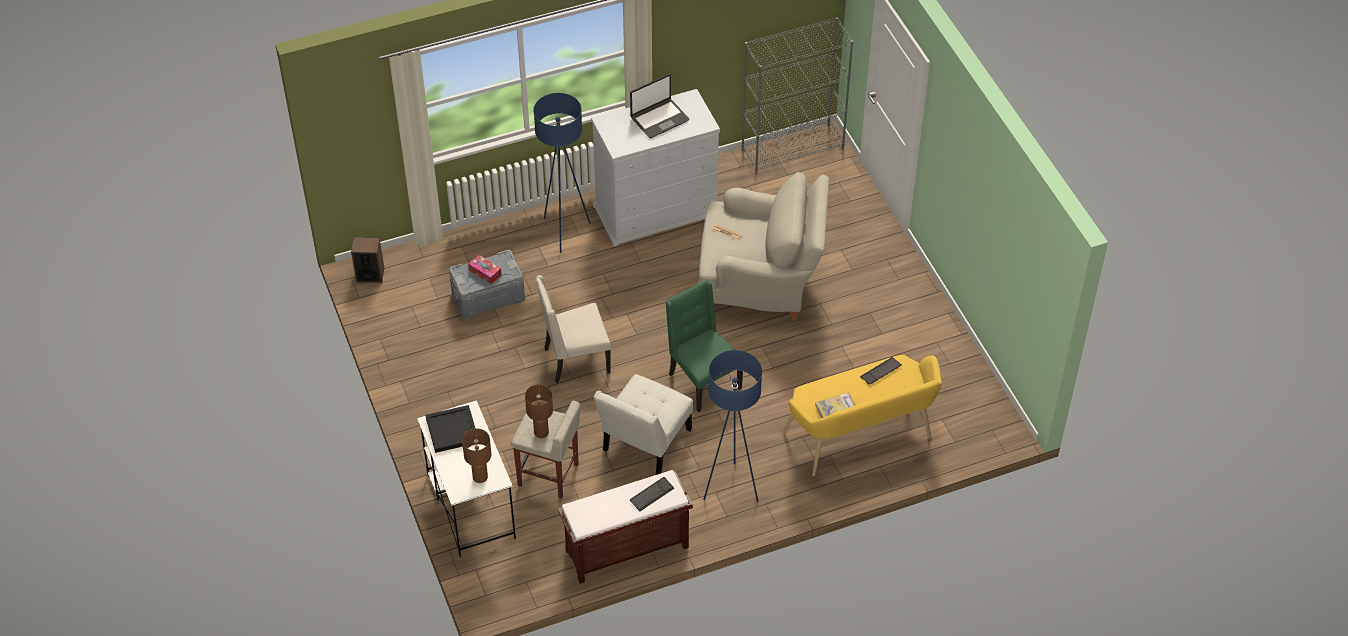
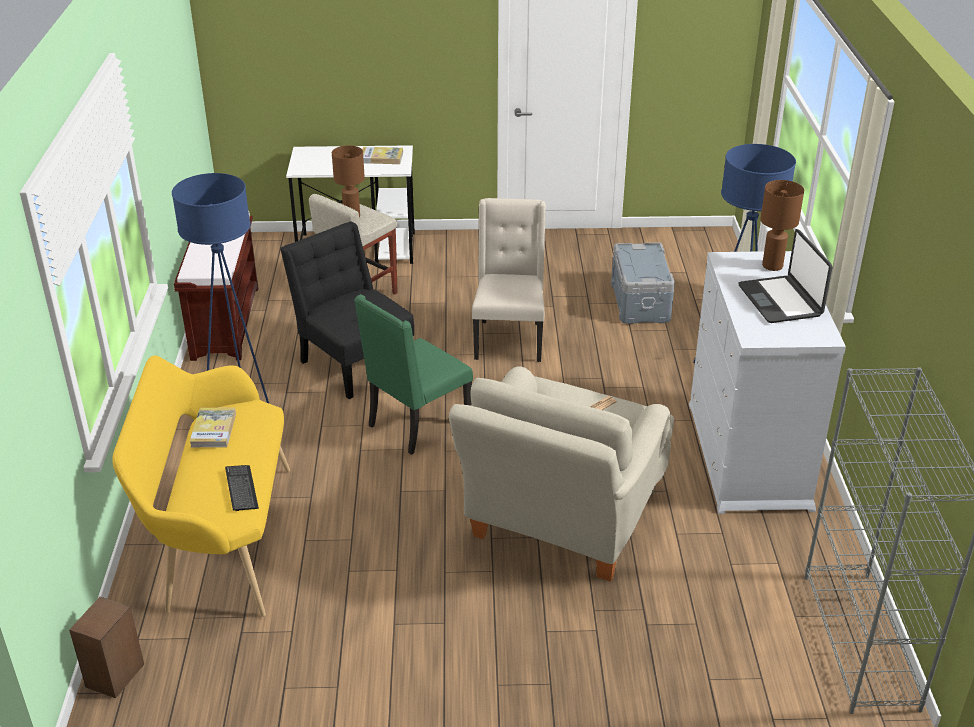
camera: 110 degrees right, 15 degrees down
(370, 274) = (705, 240): speaker -> speaker (115, 675)
(452, 431) = (381, 158): black tray -> book
(480, 477) = (310, 162): brown table lamp -> brown table lamp (772, 266)
(485, 272) = (643, 263): tissue box -> none
(644, 443) = (354, 362): white chair -> black chair
(651, 495) = (207, 258): keyboard -> none
(702, 381) = (417, 425): green chair -> green chair turned 150 degrees clockwise

